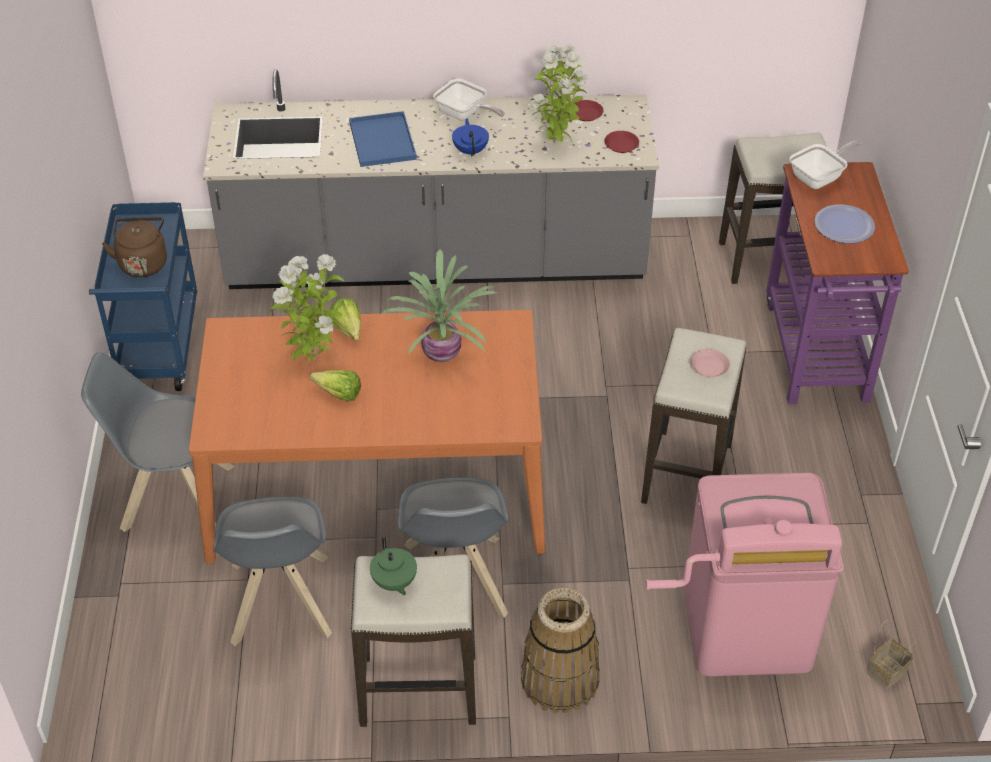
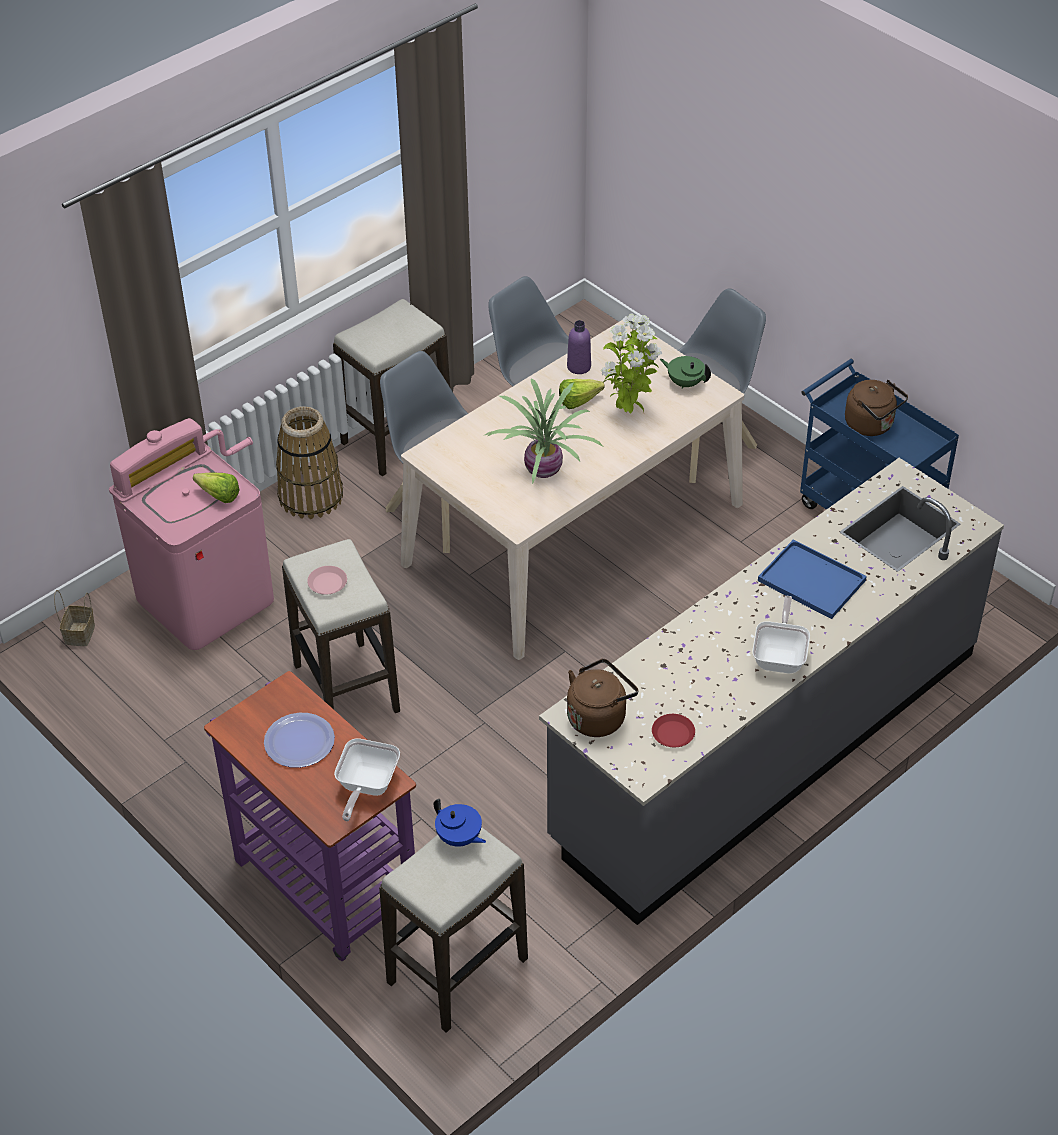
camera: 140 degrees right, 0 degrees up
(295, 427) = (579, 367): none -> purple bottle
(349, 333) = (630, 444): lettuce -> lettuce (216, 494)
(377, 485) = (573, 533): orange dining table -> beige dining table
(394, 582) = (402, 326): green teapot -> green teapot (685, 383)
(464, 115) = (780, 656): frying pan -> frying pan turned 105 degrees clockwise
(471, 150) = (724, 620): blue teapot -> blue teapot (459, 838)
(556, 144) = (659, 677): potted plant -> none
(621, 144) = (599, 716): red plate -> brown kettle

